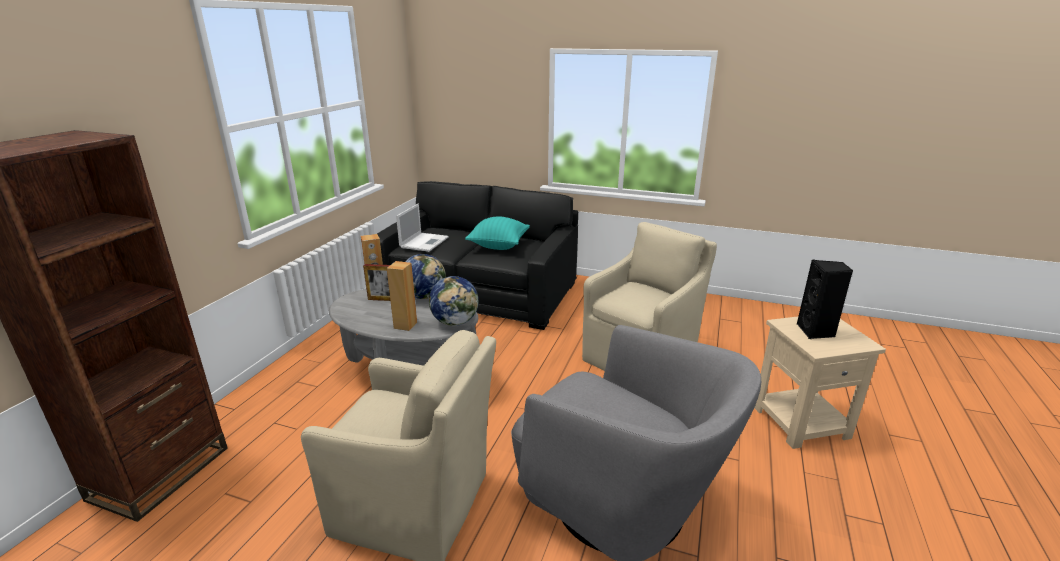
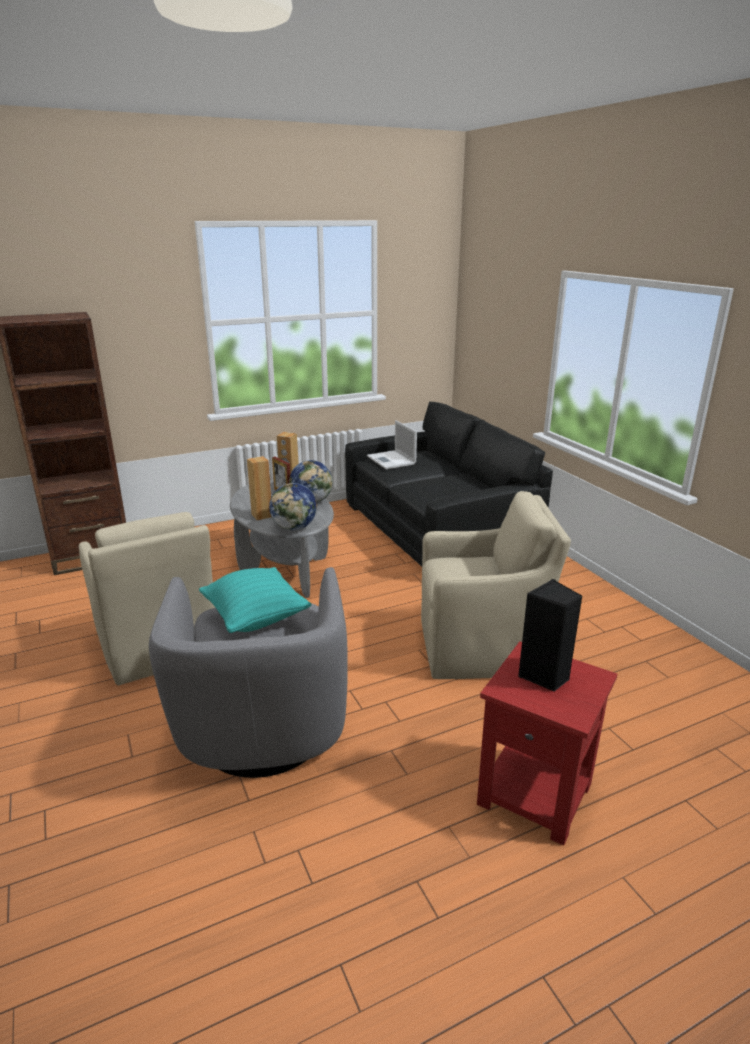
camera: 45 degrees right, 0 degrees up
(424, 242) = (391, 460): laptop -> laptop turned 90 degrees clockwise
(498, 246) = (444, 483): turquoise pillow -> turquoise pillow (256, 618)
(801, 422) = (536, 794): beige side table -> red side table

